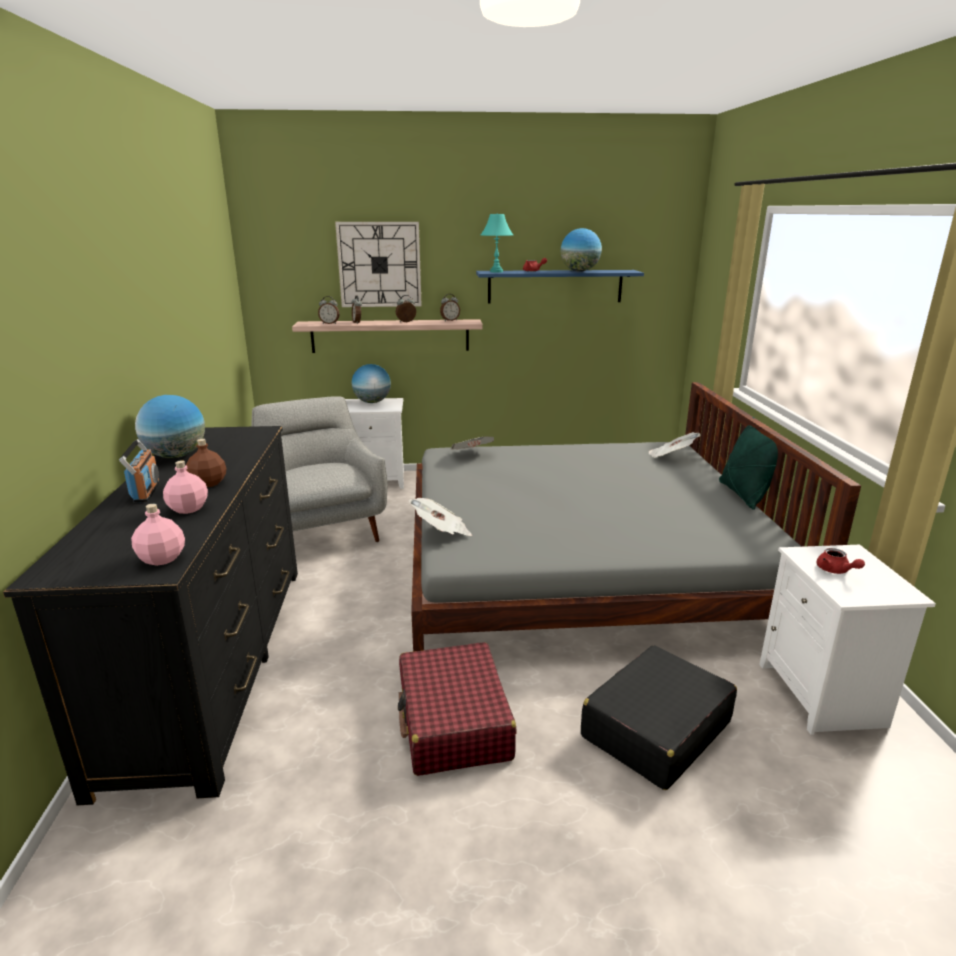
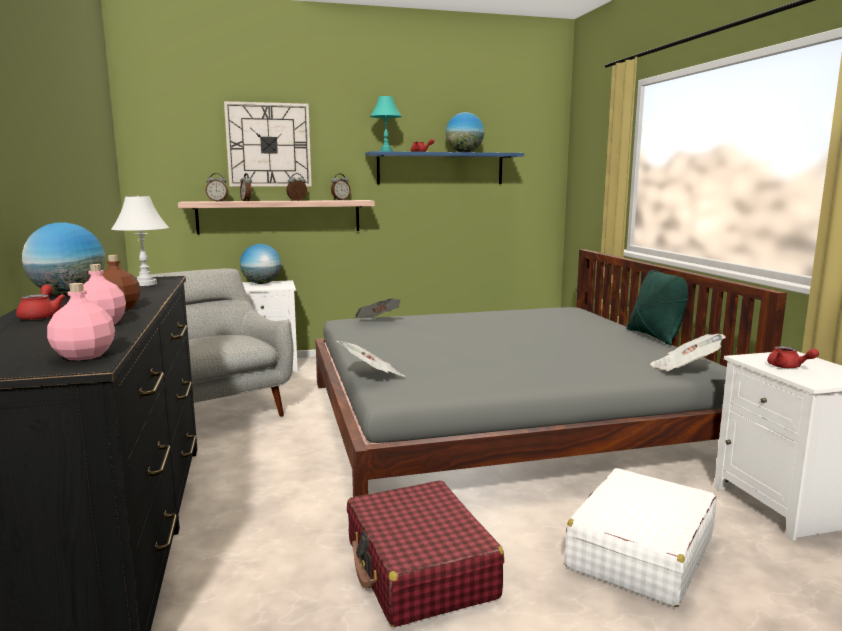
camera: 10 degrees left, 10 degrees down
(146, 492) = (41, 316): radio -> red teapot
(244, 440) = (146, 284): none -> white table lamp
(655, 729) = (639, 552): black suitcase -> white suitcase
(671, 457) = (572, 315): newspaper -> newspaper (684, 369)

